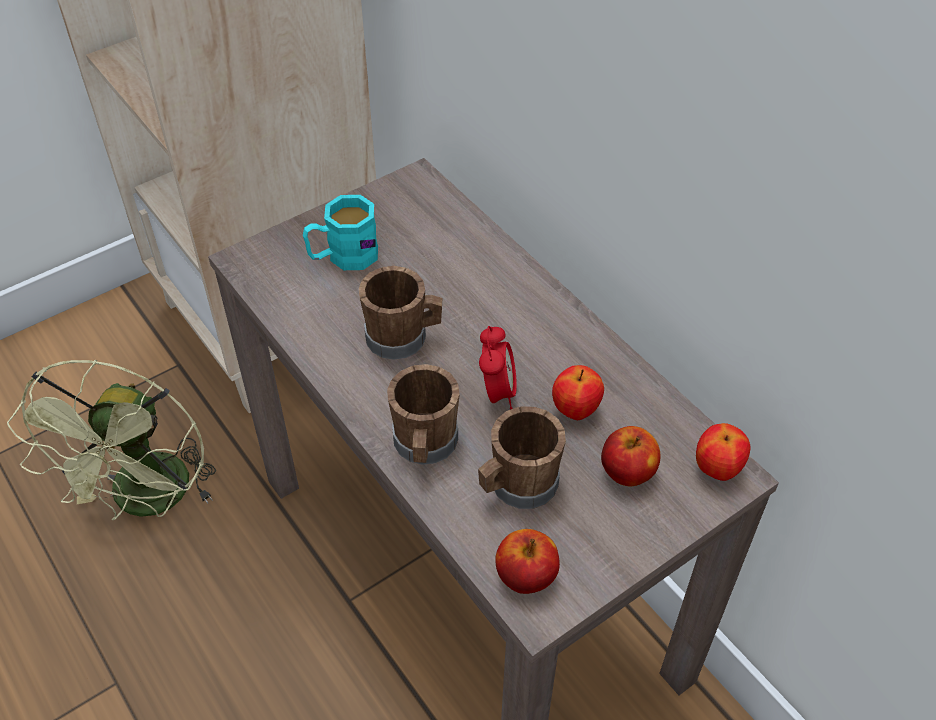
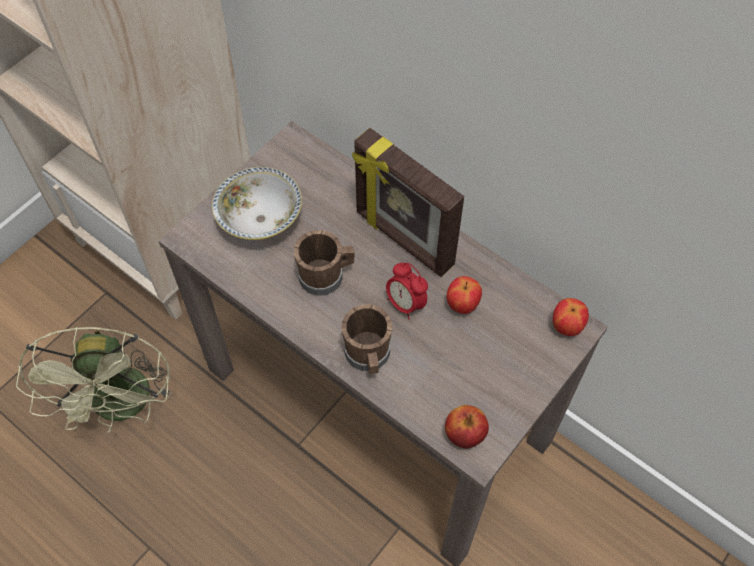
camera: 15 degrees left, 10 degrees up
(343, 256) = (260, 219): turquoise mug -> bowl
(497, 392) = (405, 304): alarm clock -> alarm clock turned 150 degrees clockwise
(517, 485) = (440, 370): brown mug -> none
(520, 316) = (403, 240): none -> picture frame
(627, 472) = (509, 343): apple -> none

